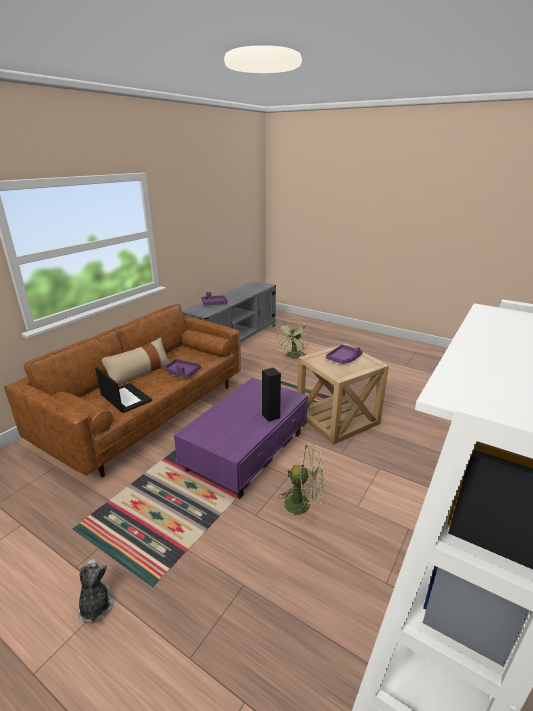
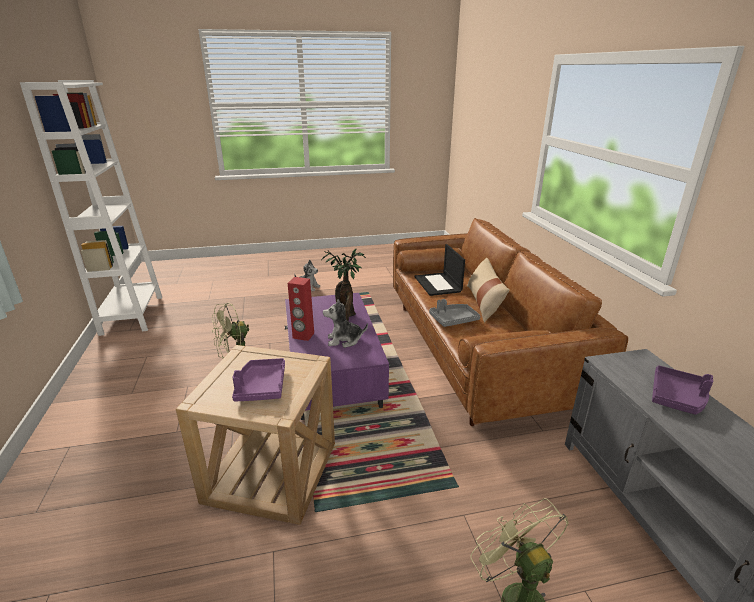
camera: 135 degrees right, 0 degrees up
(125, 398) = (438, 284): laptop -> laptop turned 75 degrees clockwise
(182, 372) = (453, 320): purple tray -> grey tray
(219, 417) = (346, 314): none -> potted plant
(252, 400) = (344, 340): none -> plush toy
(271, 416) = (303, 336): black speaker -> red speaker

